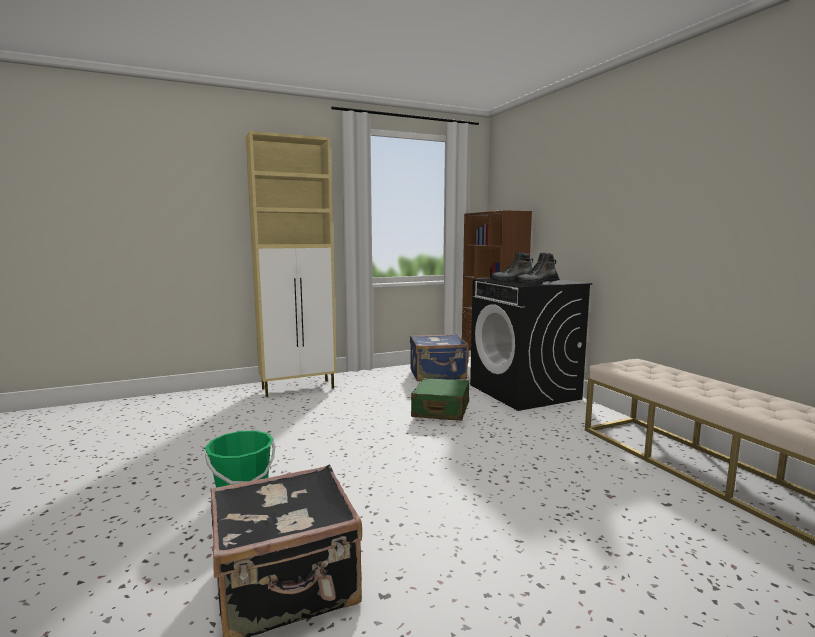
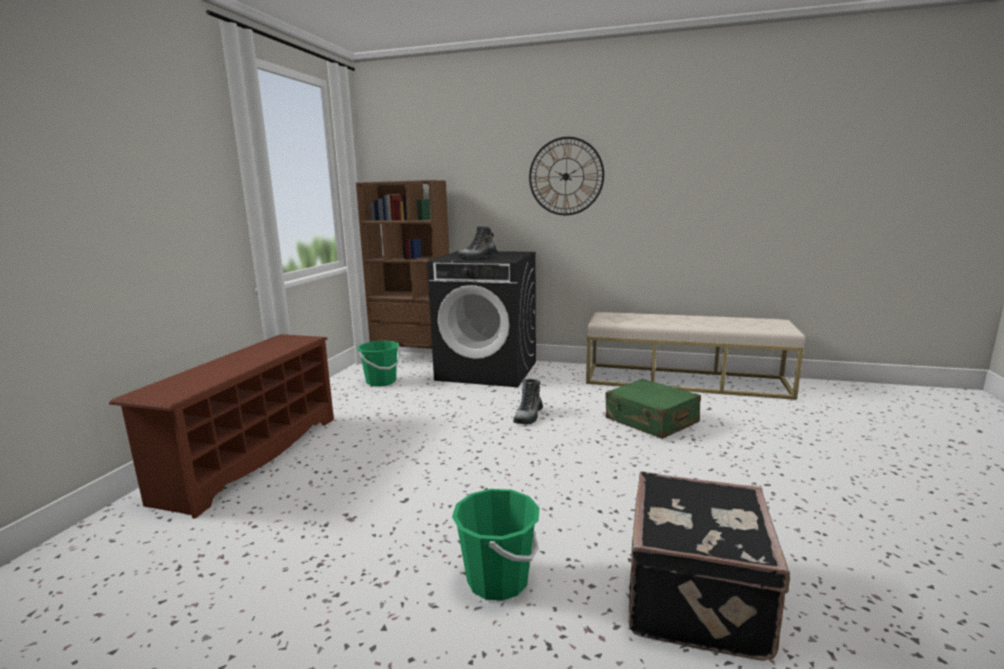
camera: 50 degrees left, 5 degrees up
(299, 388) = (251, 456): beige cabinet -> brown shoe rack
(438, 375) = (381, 382): blue suitcase -> green bucket
(441, 410) = (463, 411): green suitcase -> green suitcase (651, 421)
(537, 283) = (508, 257): boot -> boot (528, 416)
(624, 204) = (566, 176): none -> wall clock

